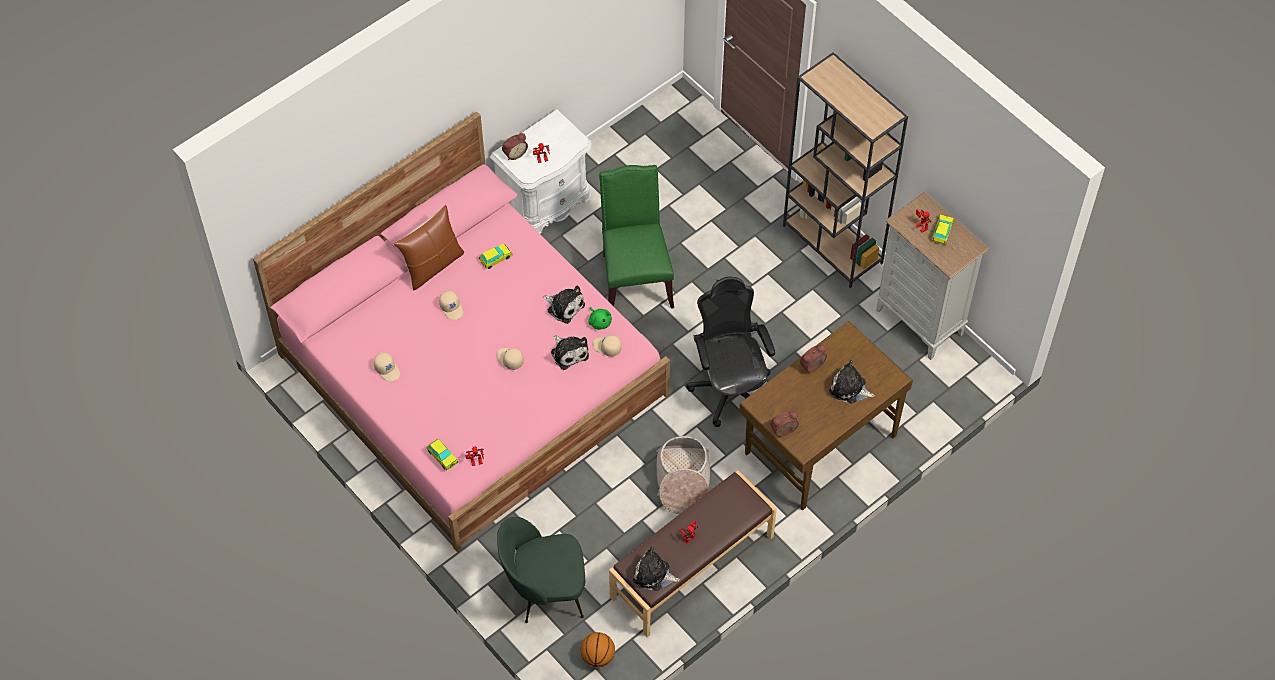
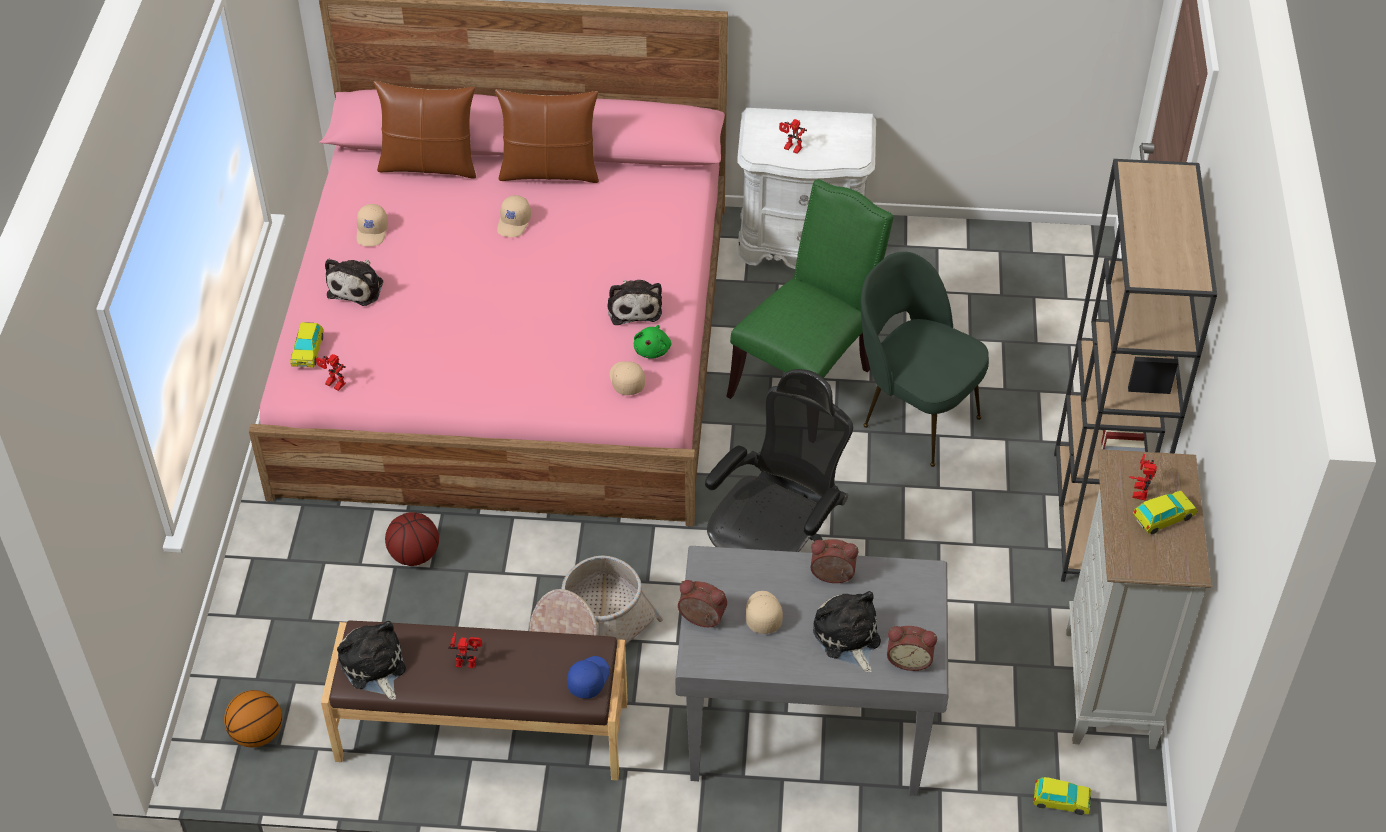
camera: 45 degrees right, 10 degrees down
(367, 310) = (429, 165): none -> brown pillow
(495, 258) = (623, 210): toy car -> toy car (1061, 800)
(509, 359) = (505, 314): beige cap -> beige cap (762, 614)
(514, 153) = (769, 123): alarm clock -> alarm clock (909, 659)
(545, 594) = (292, 619): green chair -> green chair (914, 417)
(561, 516) = (414, 555): none -> basketball
(569, 353) = (577, 355): plush toy -> plush toy (357, 287)
(747, 500) = (588, 679): none -> blue cap
(819, 444) = (805, 723): brown desk -> grey desk

